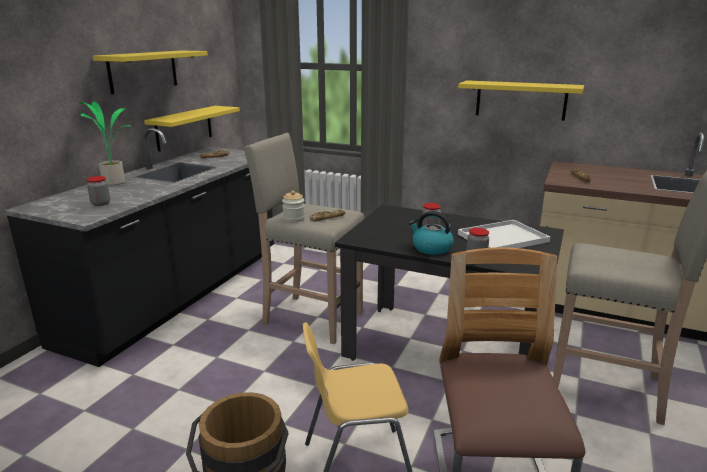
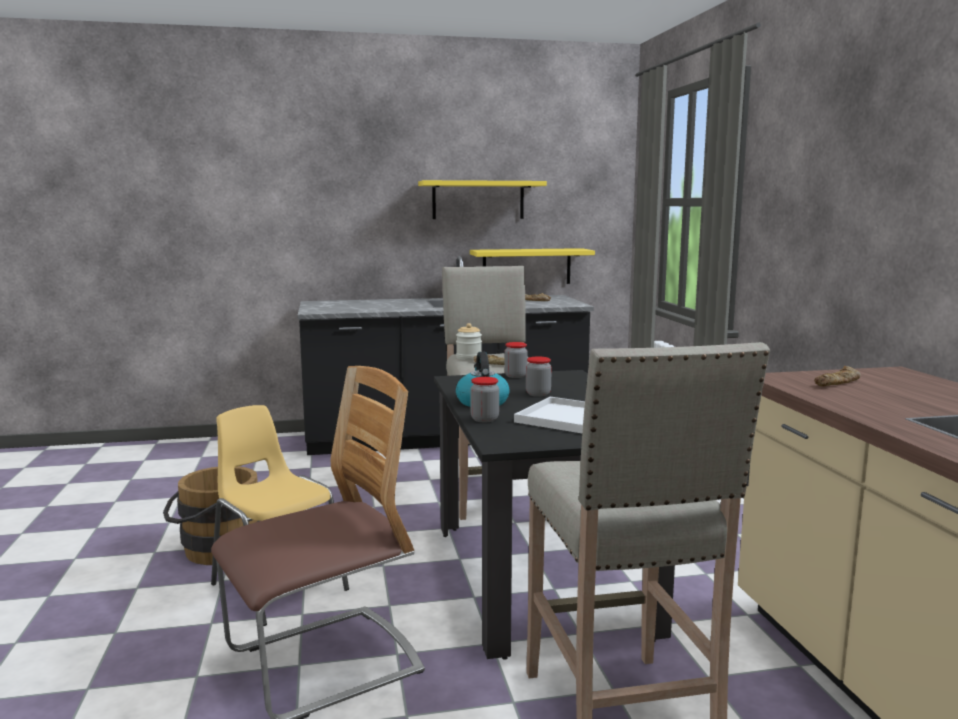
camera: 55 degrees right, 10 degrees down
(101, 204) = (348, 308): jar -> jar (515, 376)
(114, 182) = (401, 301): potted plant -> none
(520, 100) = (867, 250): yellow shelf -> none

